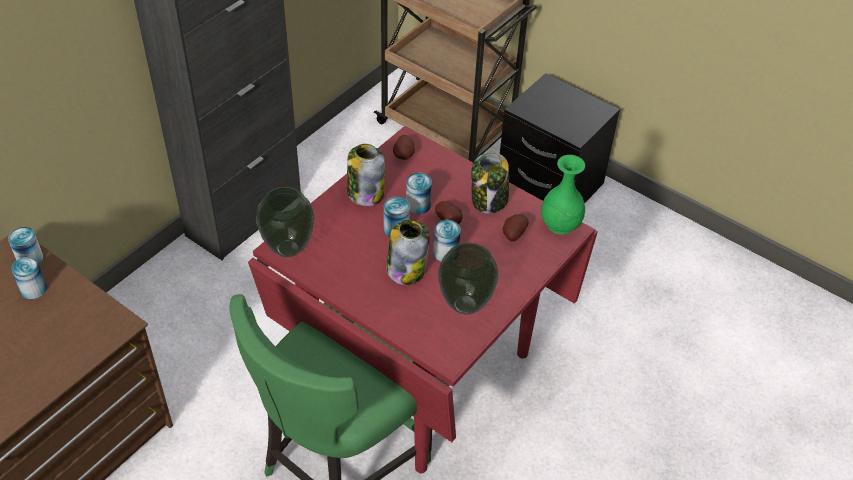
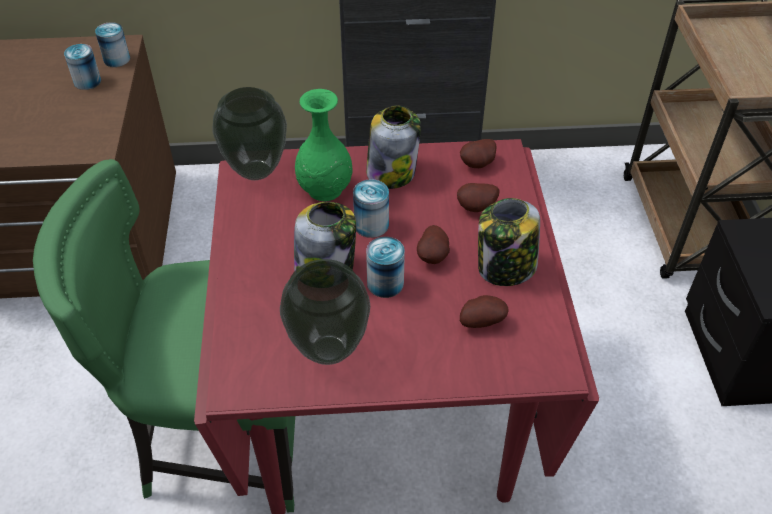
camera: 50 degrees right, 0 degrees up
(418, 205) = (425, 218): can -> none
(436, 180) = (477, 208): none -> potato
(560, 225) = (550, 354): green vase -> green vase (324, 189)

